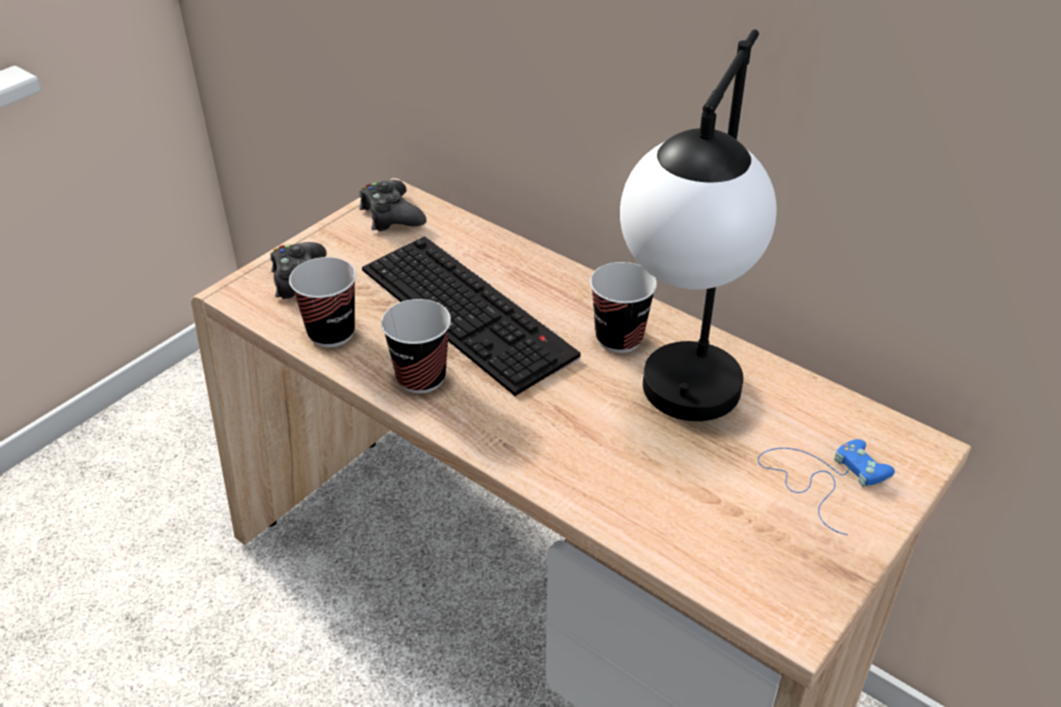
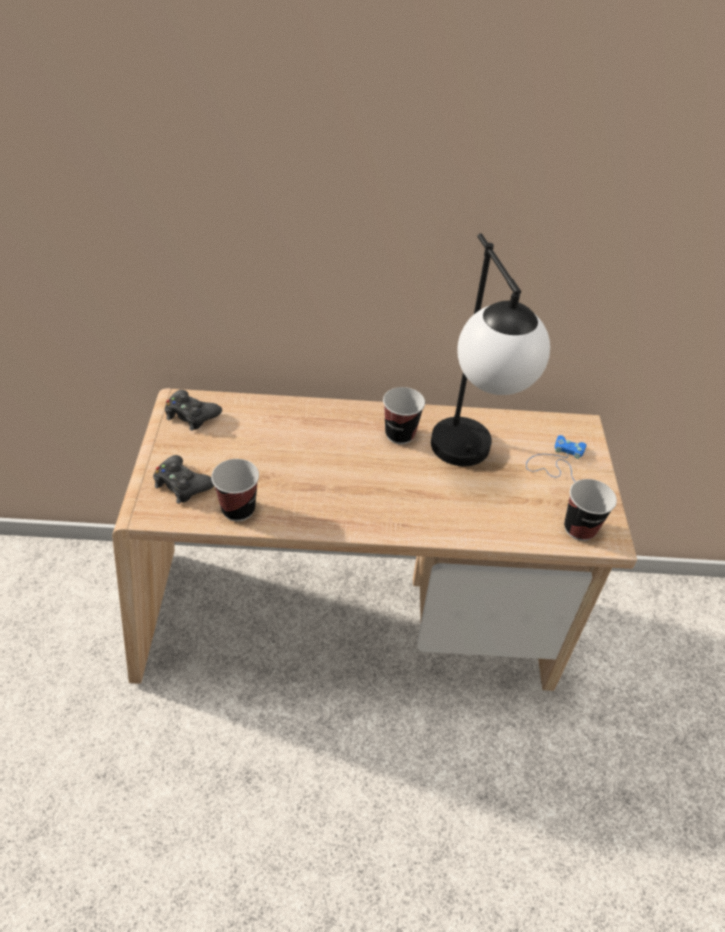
camera: 40 degrees left, 5 degrees up
(421, 378) = (320, 510): cup -> cup (579, 529)
(471, 312) = (306, 456): keyboard -> none

